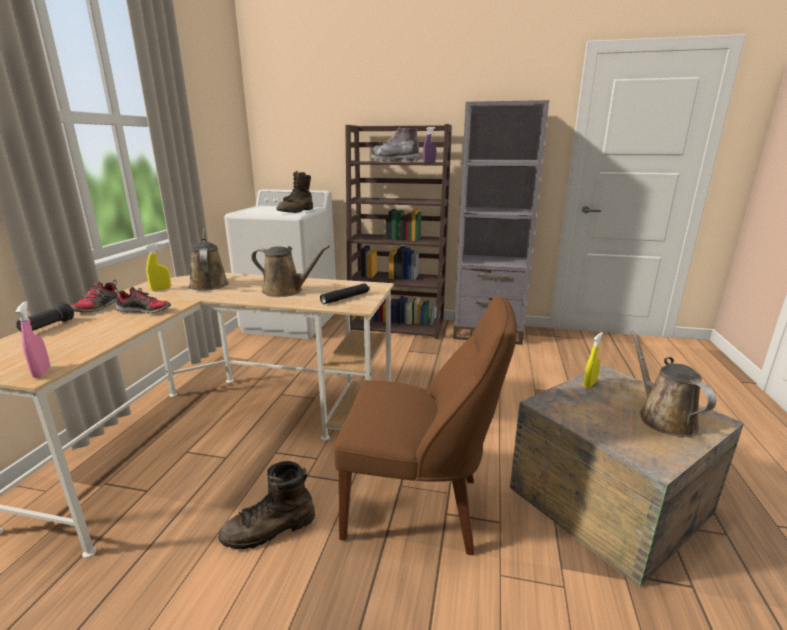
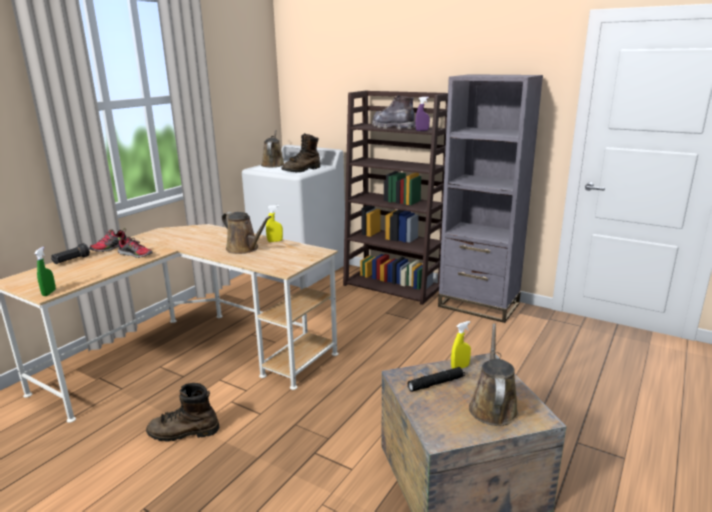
camera: 20 degrees right, 0 degrees up
(42, 372) = (49, 293): pink spray bottle -> green spray bottle
(161, 289) = (160, 237): yellow spray bottle -> yellow spray bottle (275, 241)
(209, 284) = (196, 235): brown watering can -> brown watering can (273, 164)
(345, 298) = (283, 260): black flashlight -> black flashlight (436, 383)
(419, 507) = (297, 443): brown chair -> none

